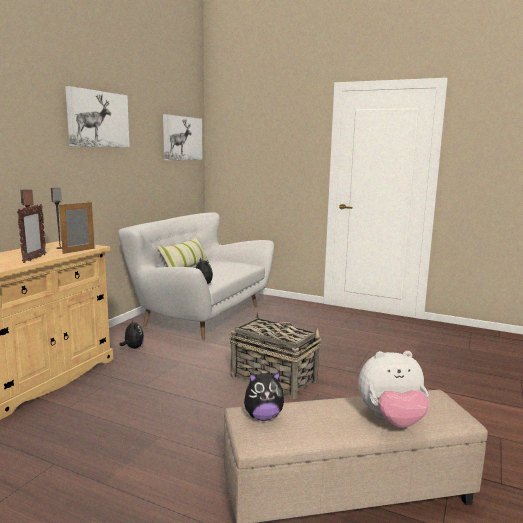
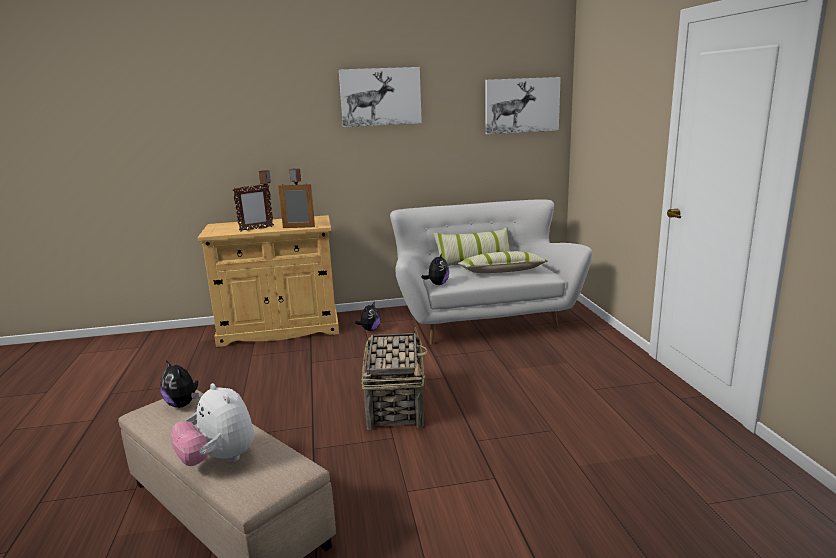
camera: 55 degrees right, 5 degrees up
(221, 269) = (501, 271): none -> pillow

